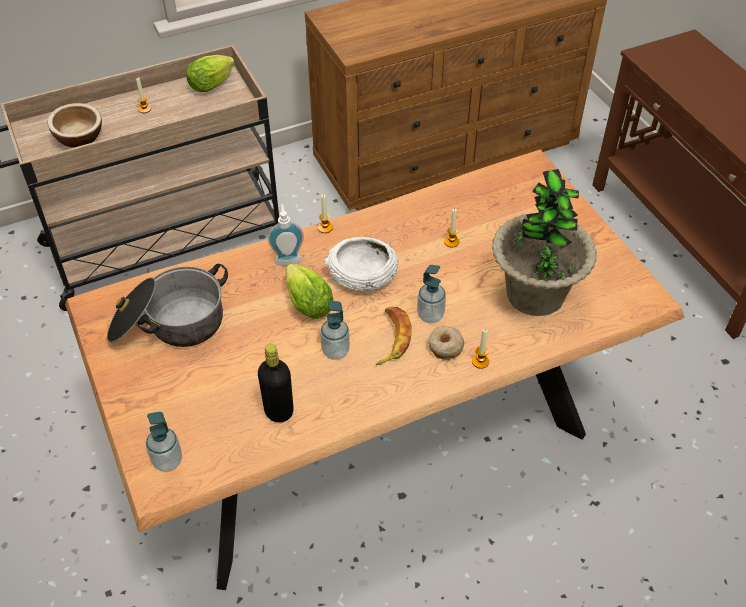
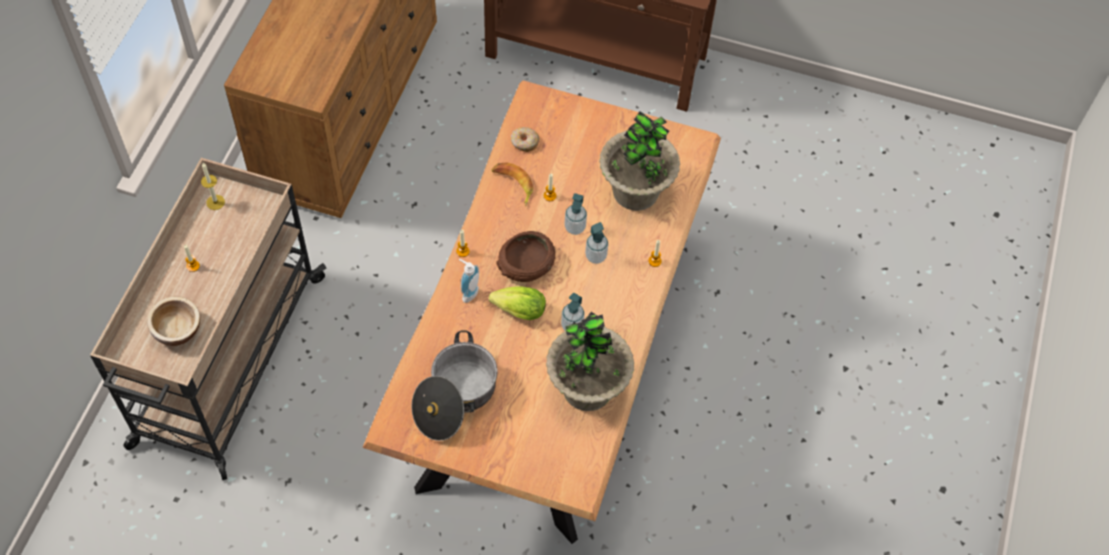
camera: 50 degrees left, 10 degrees up
(167, 461) = (566, 471): soap dispenser -> soap dispenser (575, 227)
(213, 84) = (215, 202): lettuce -> candle
(279, 411) = (587, 388): black bottle -> potted plant
(362, 276) = (527, 264): white bowl -> brown bowl
(391, 338) = (592, 290): banana -> banana (513, 185)
(445, 346) = (626, 269): donut -> donut (524, 142)

